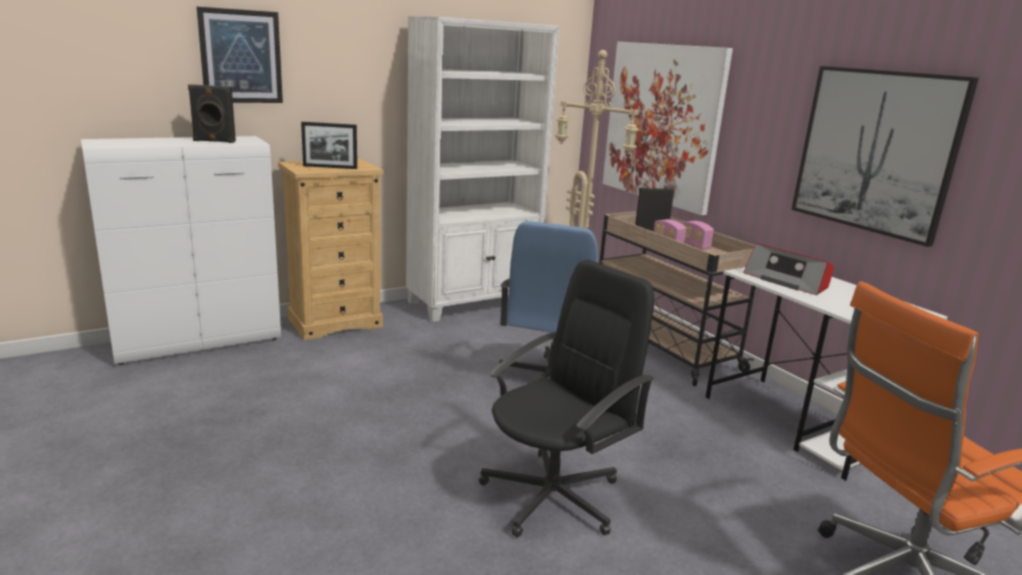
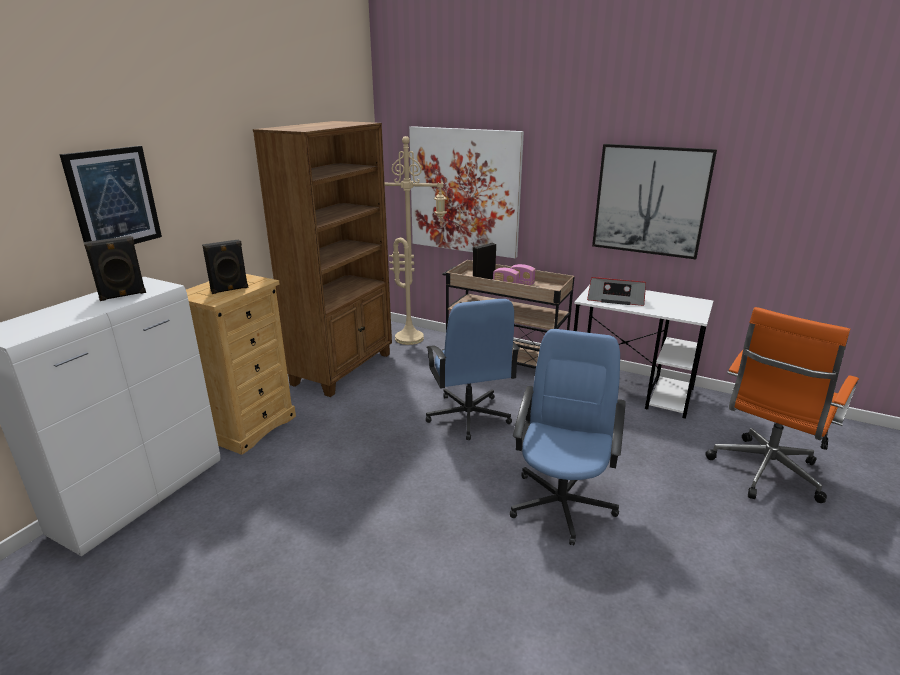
camera: 30 degrees left, 5 degrees up
(330, 167) = (230, 290): picture frame -> black speaker
(473, 303) = (343, 368): white bookcase -> brown bookcase
(554, 495) = (562, 503): black office chair -> blue office chair

